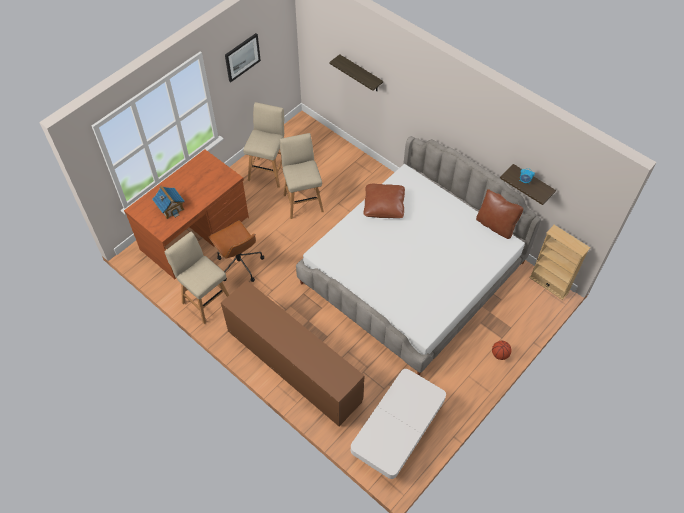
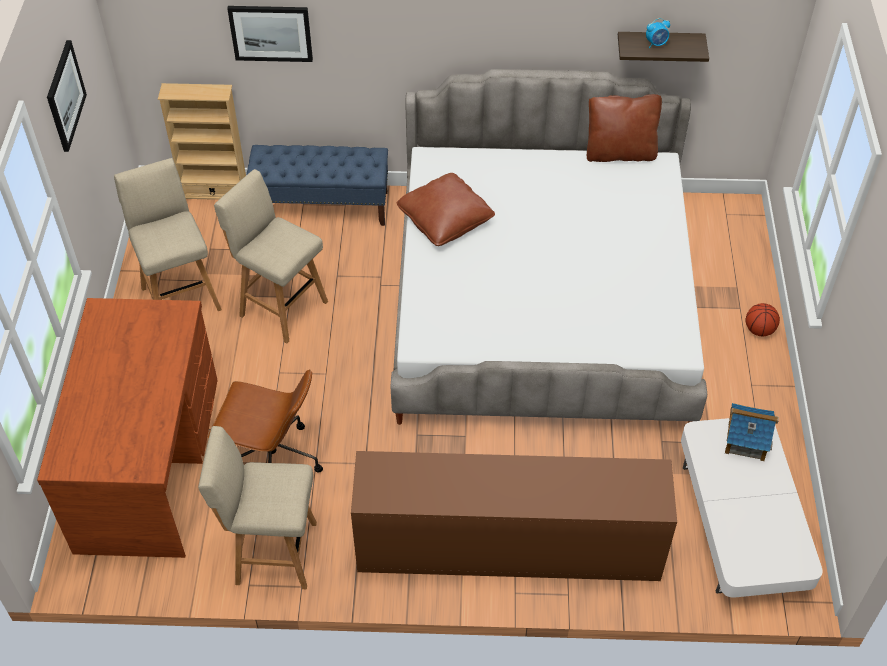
camera: 40 degrees left, 5 degrees down
(170, 207) = (122, 421): toy house -> toy house (746, 440)
(361, 74) = (271, 33): shelf -> picture
(362, 167) = (322, 206): none -> blue bench
(549, 284) = (725, 203): beige bookcase -> beige bookcase (214, 191)

